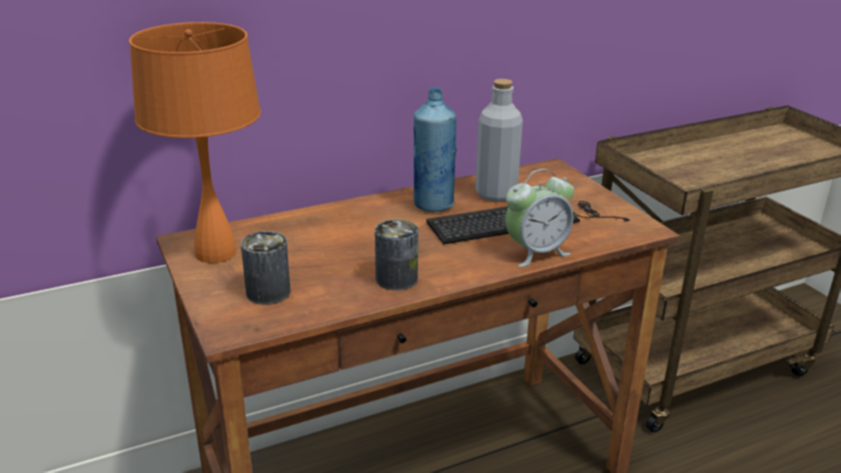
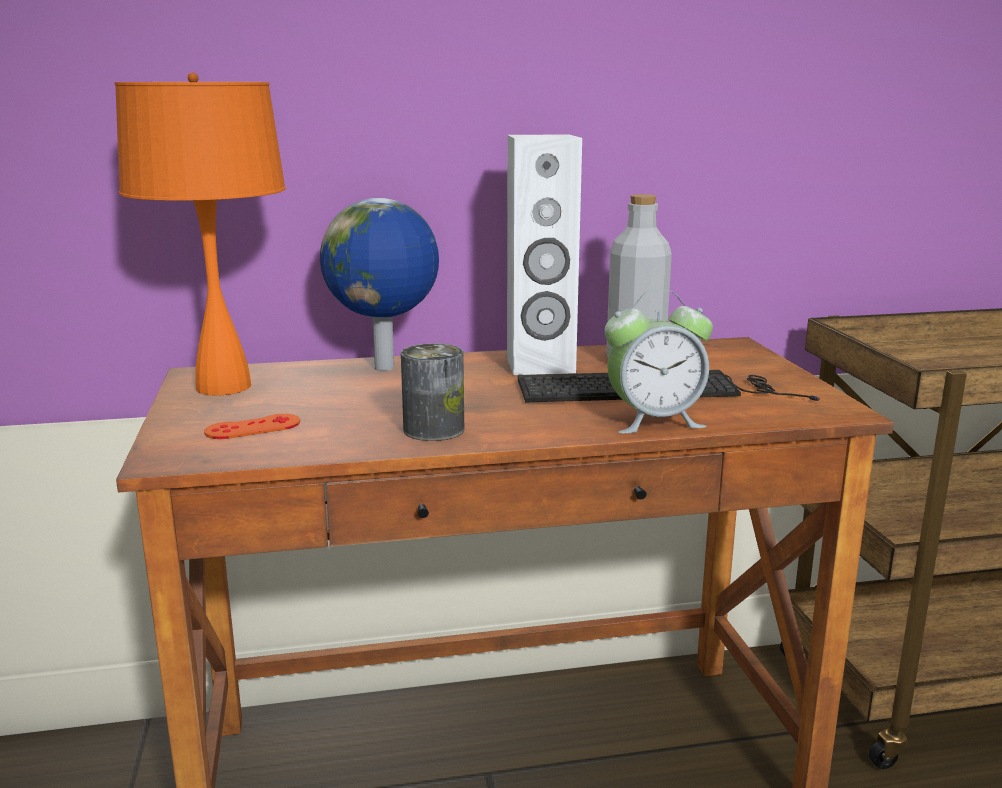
camera: 15 degrees right, 10 degrees down
(268, 292) = (253, 427): can -> orange game controller
(324, 219) = (386, 368): none -> globe
(433, 204) = (540, 366): blue bottle -> white speaker

